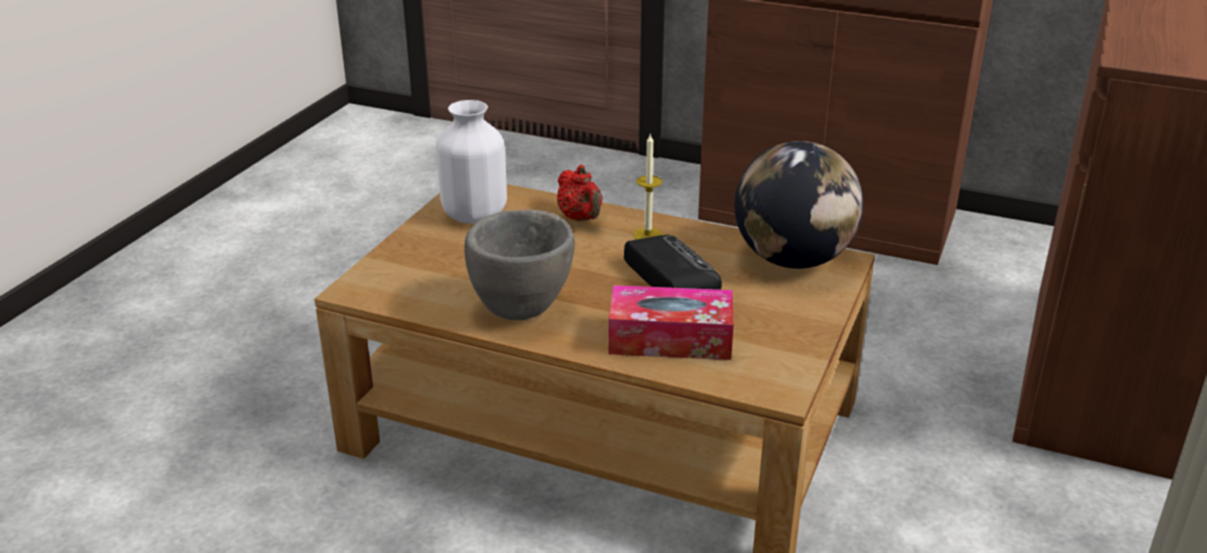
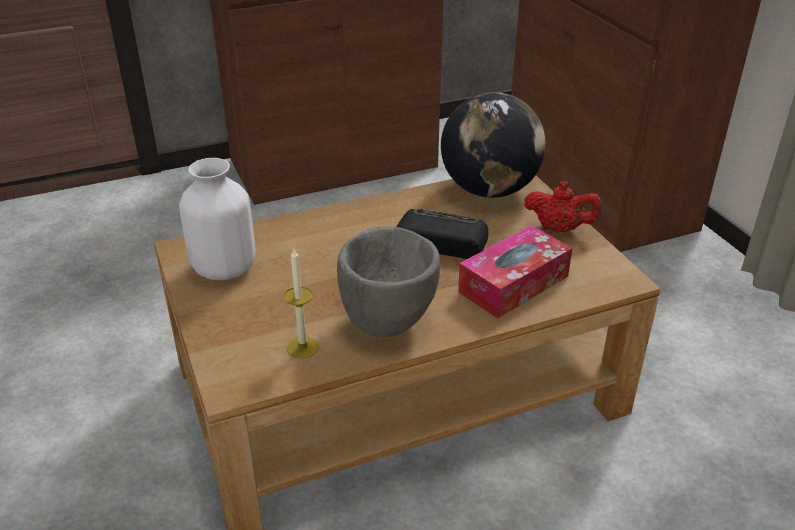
camera: 45 degrees left, 5 degrees up
(581, 218) = (311, 230): red teapot -> red teapot (559, 229)
(648, 235) = (377, 219): candle -> candle (302, 347)

